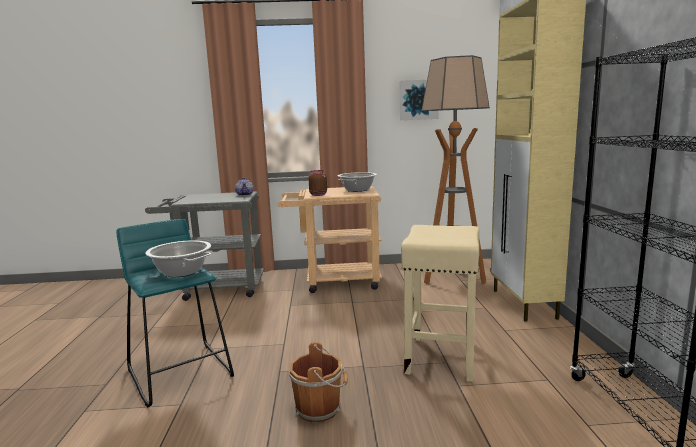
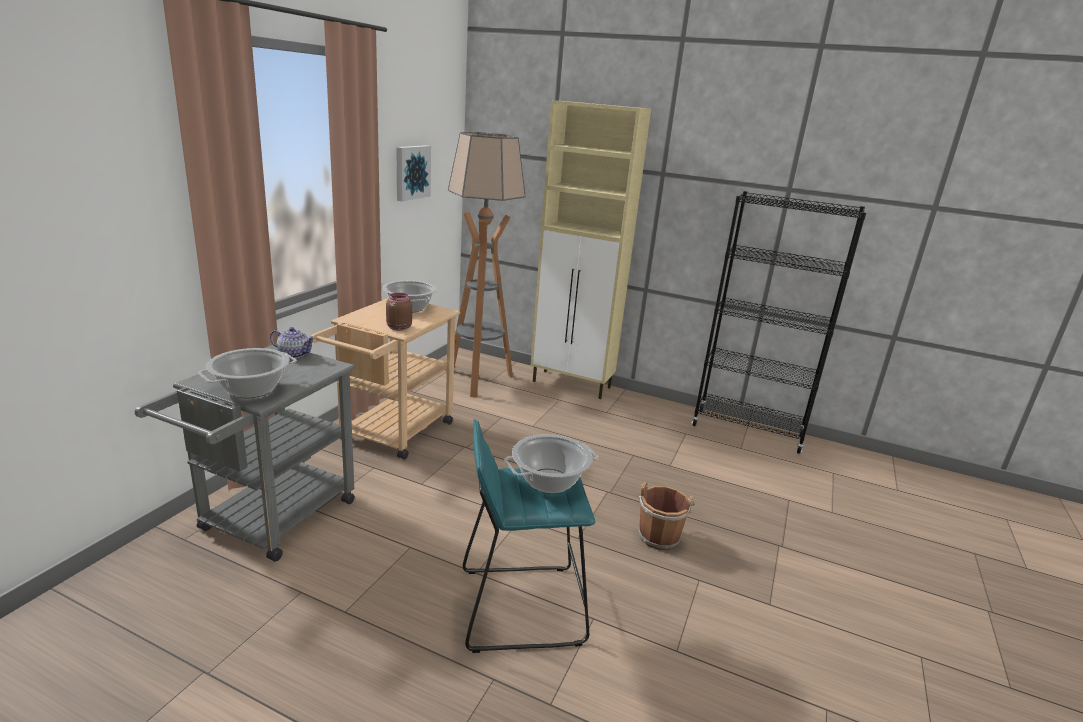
camera: 65 degrees left, 10 degrees up
(193, 199) = (251, 389): none -> cooking pot
(441, 357) = (624, 453): beige stool -> none

